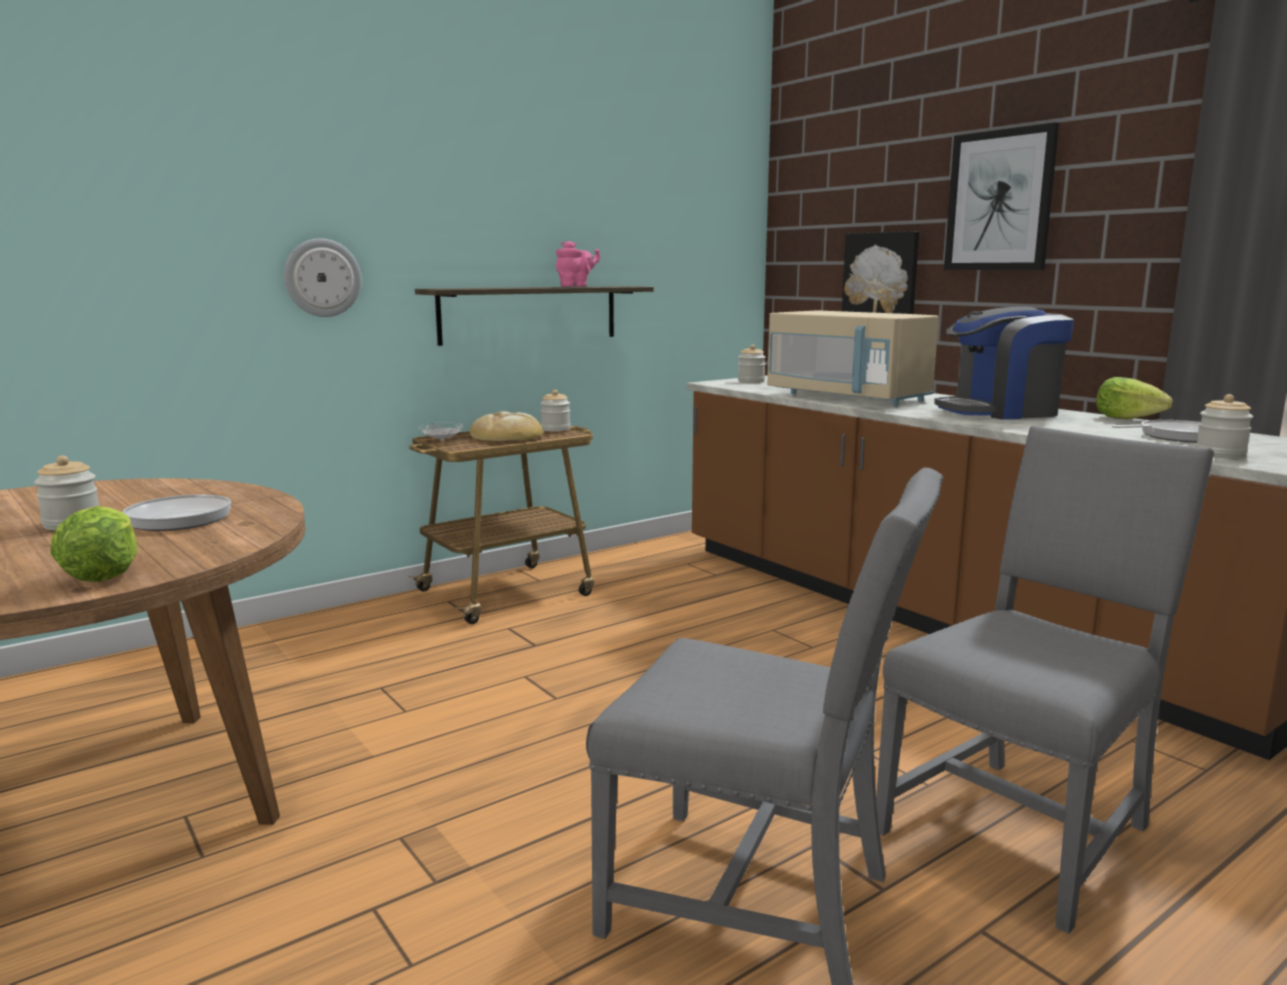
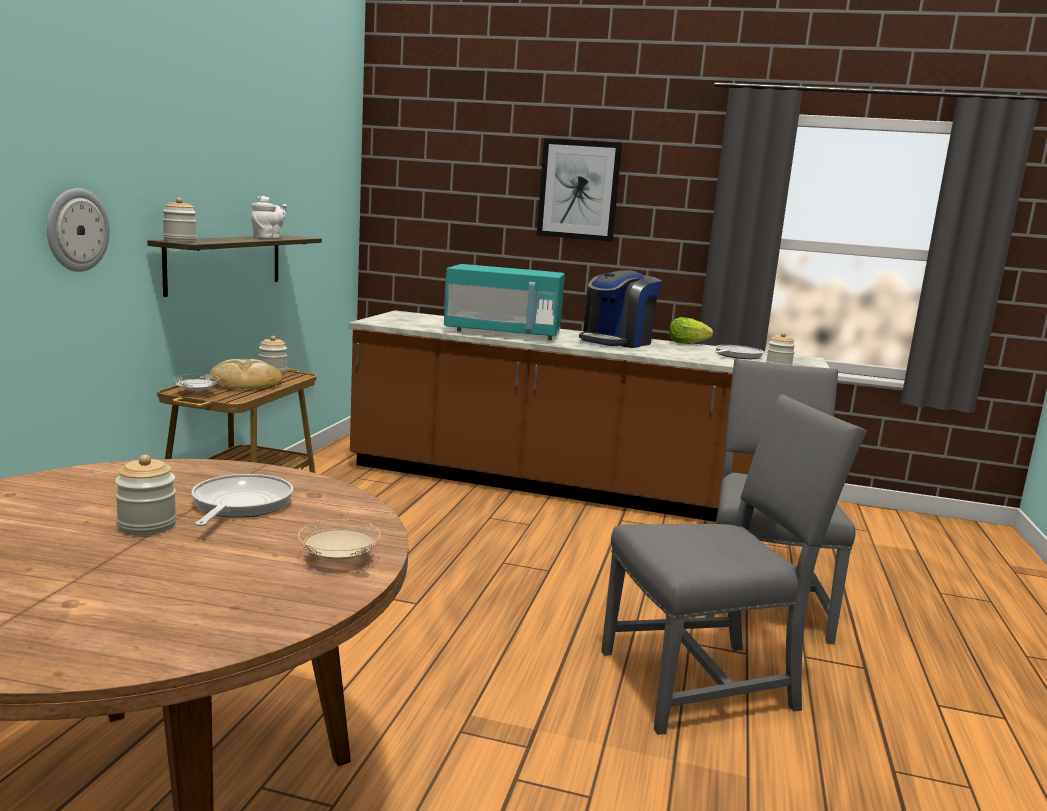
camera: 40 degrees left, 0 degrees up
(103, 574) = (338, 559): lettuce -> beige plate
(576, 286) = (268, 238): pink teapot -> white teapot
(751, 381) = (396, 319): jar -> jar (180, 241)
(848, 398) = (503, 333): beige microwave -> turquoise microwave
(881, 276) = (479, 235): picture -> none

